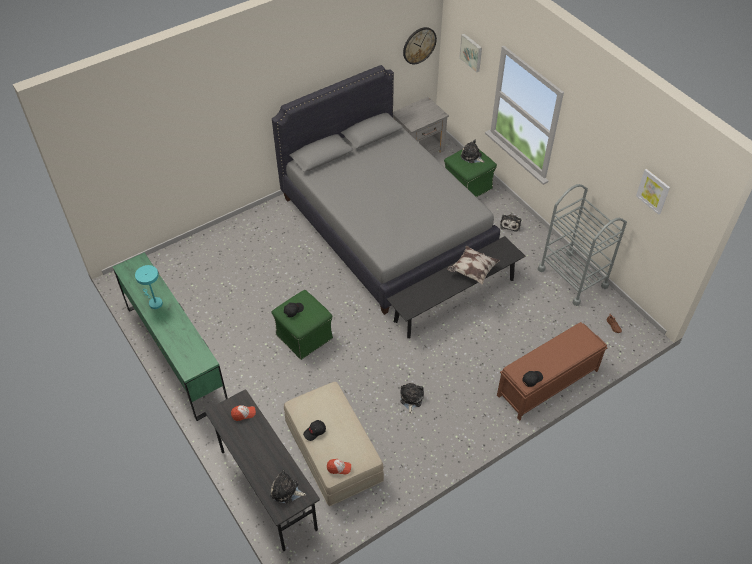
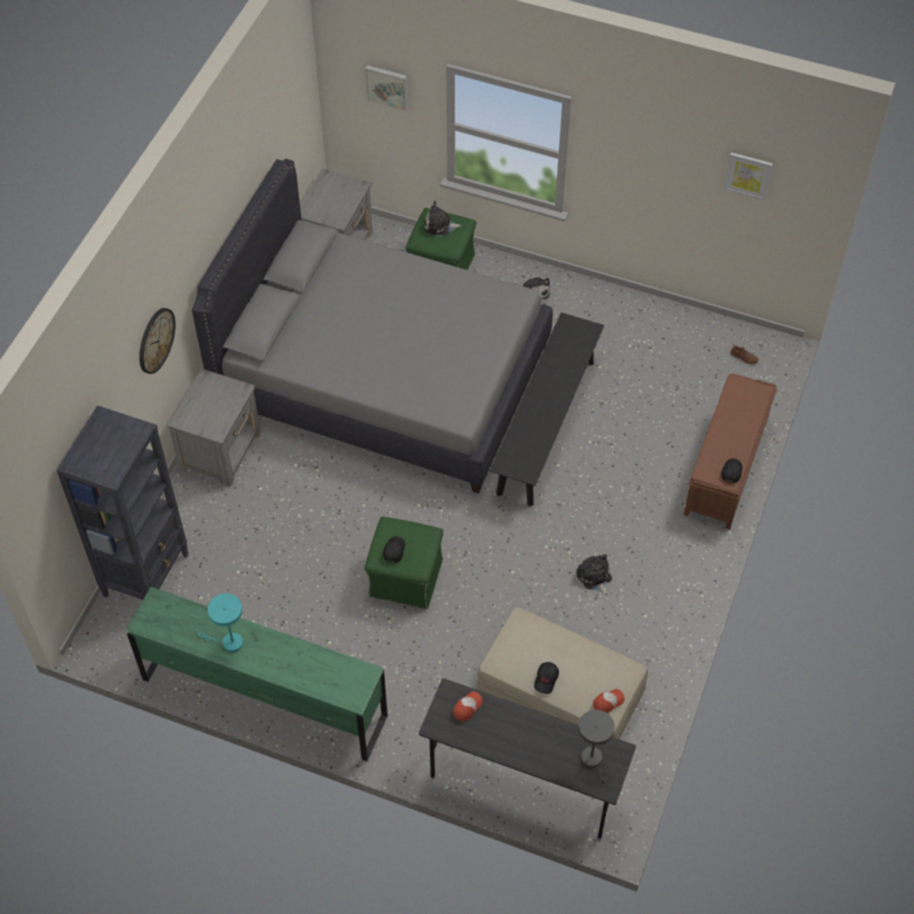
camera: 35 degrees left, 5 degrees up
(177, 259) = (147, 574): none -> black bookcase
(268, 218) = (221, 450): none -> grey nightstand
(286, 491) = (593, 761): plush toy -> grey table lamp
(419, 45) = (302, 106): wall clock -> wall clock (155, 340)
(472, 270) = (559, 378): pillow -> none
(572, 278) = (656, 322): grey cart -> none

